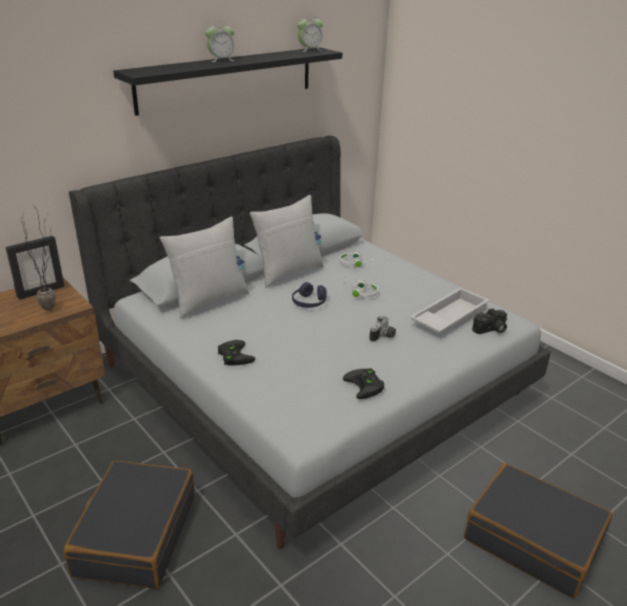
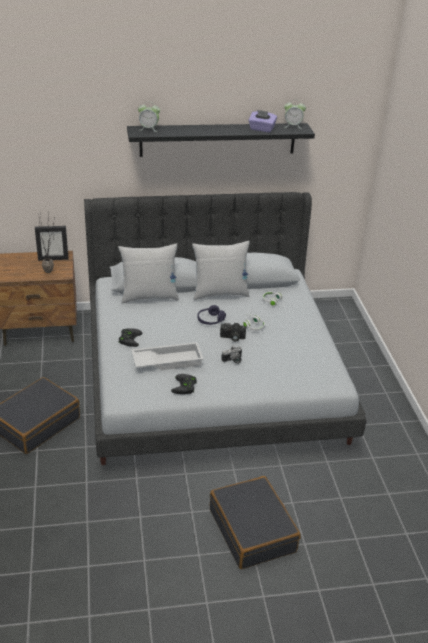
camera: 30 degrees right, 5 degrees up
(221, 60) = (209, 127): alarm clock -> alarm clock (149, 129)
(282, 55) = (261, 129): none -> purple tissue box
(448, 317) = (294, 364): white tray -> white tray (167, 360)
(491, 330) = (313, 384): camera -> camera (232, 337)

